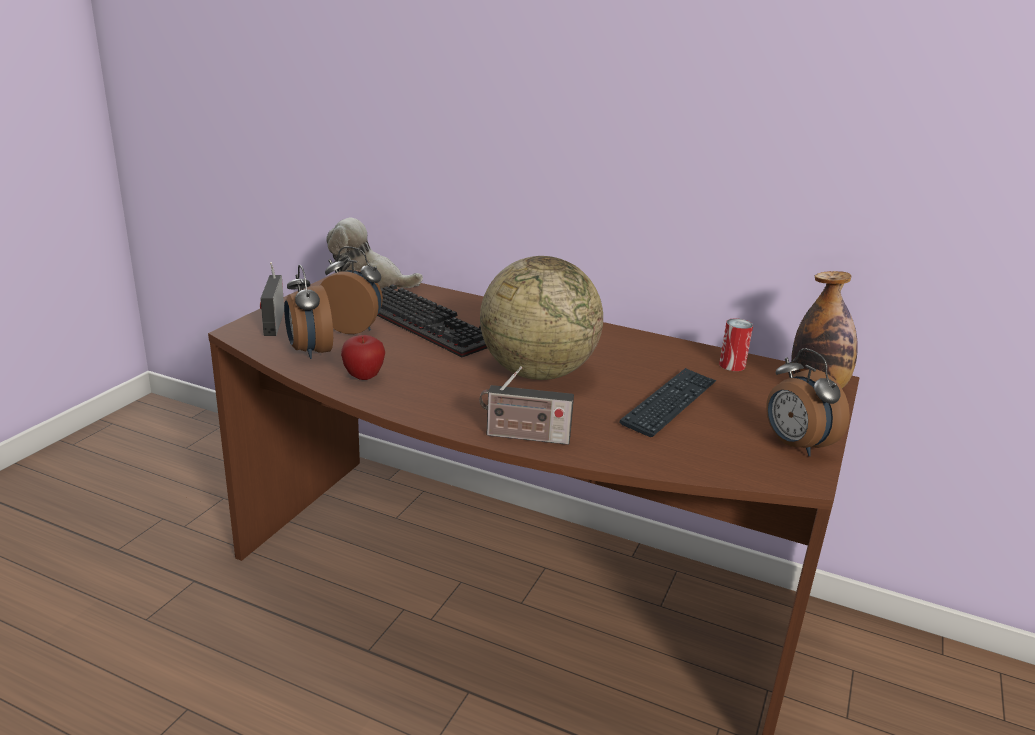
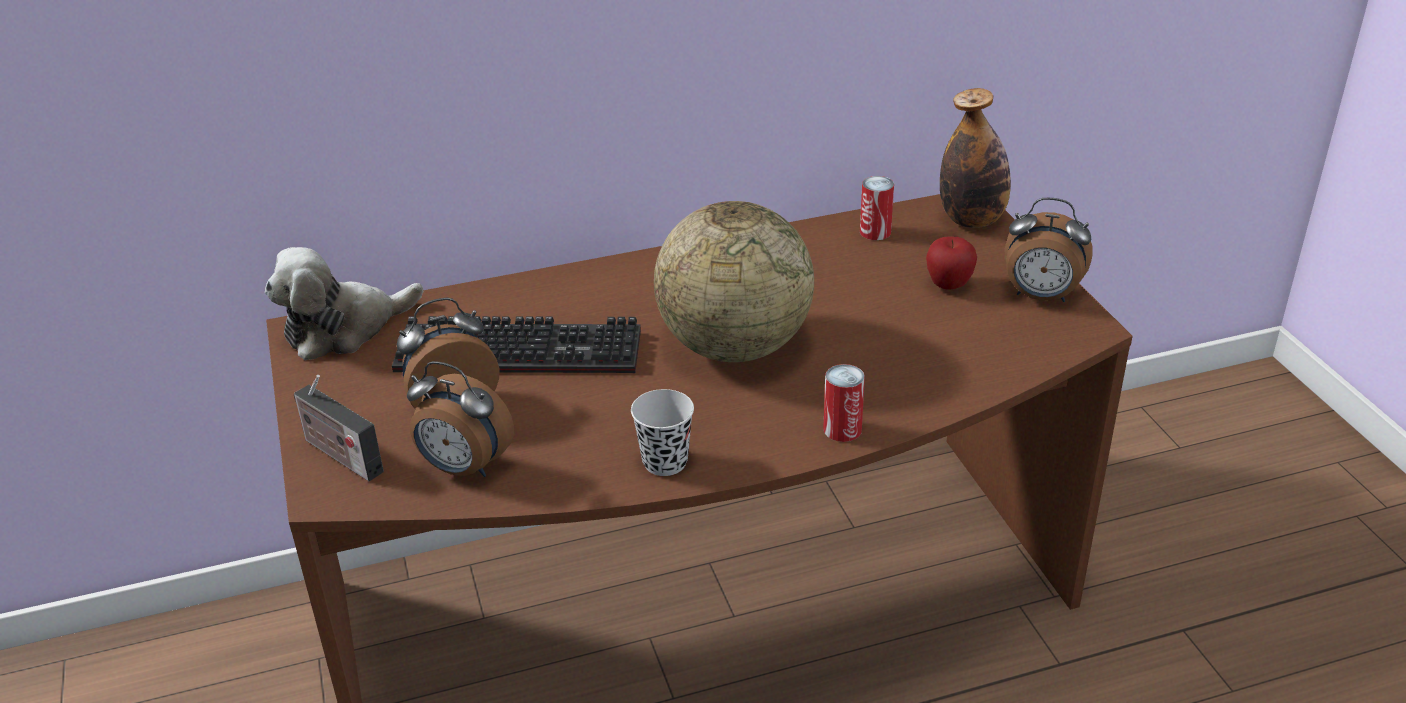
camera: 40 degrees left, 10 degrees up
(364, 377) = (584, 461): apple -> apple (948, 285)
(400, 398) = (665, 462): none -> black cup
(523, 436) = (842, 429): radio -> can
(670, 403) = (894, 310): keyboard -> none

